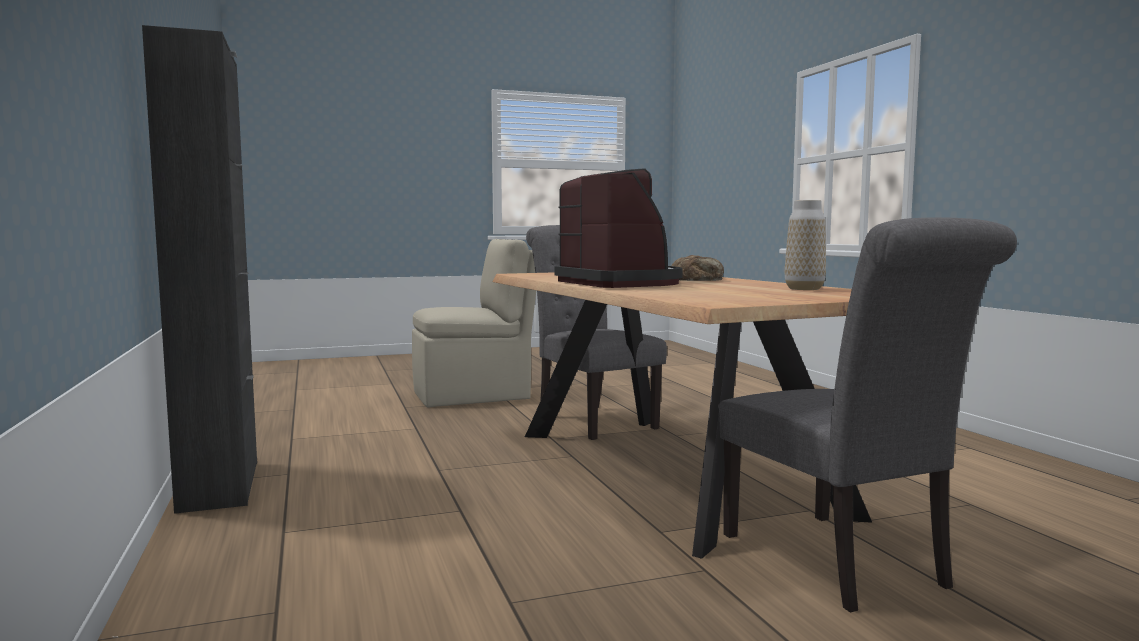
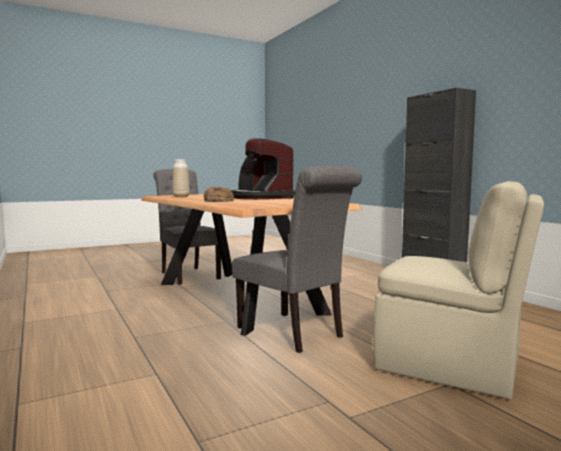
camera: 170 degrees right, 0 degrees up
(474, 395) = (450, 366): beige chair -> beige chair turned 120 degrees counterclockwise

